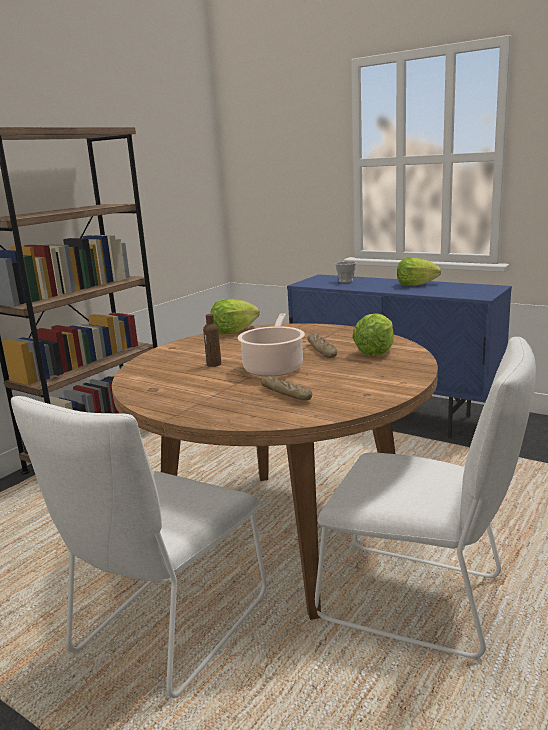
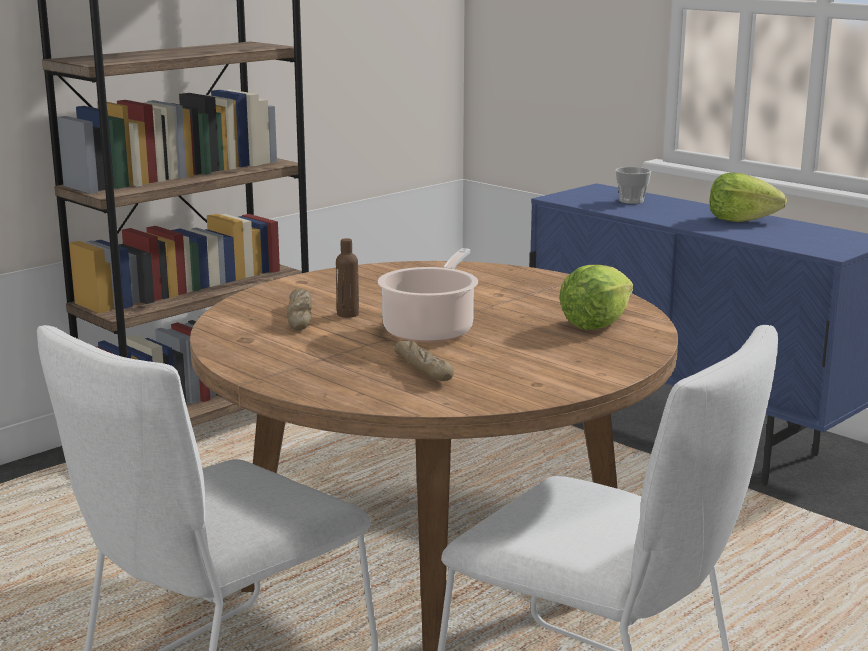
camera: 10 degrees right, 0 degrees up
(234, 331) = (405, 267): lettuce -> none
(322, 350) = (517, 312): bread -> bread (300, 317)

